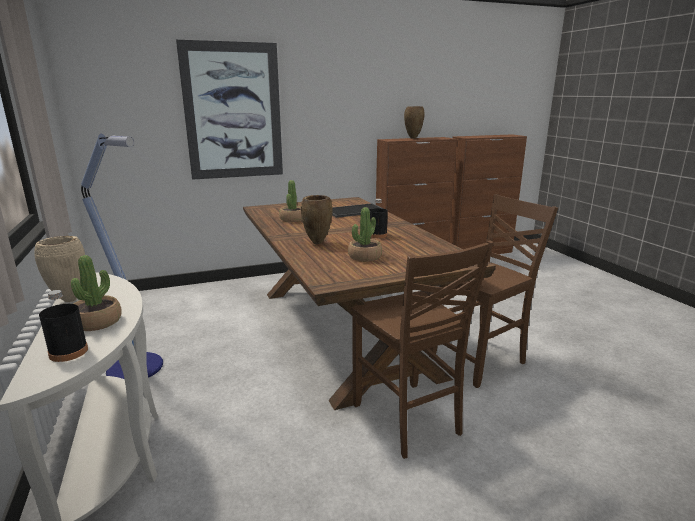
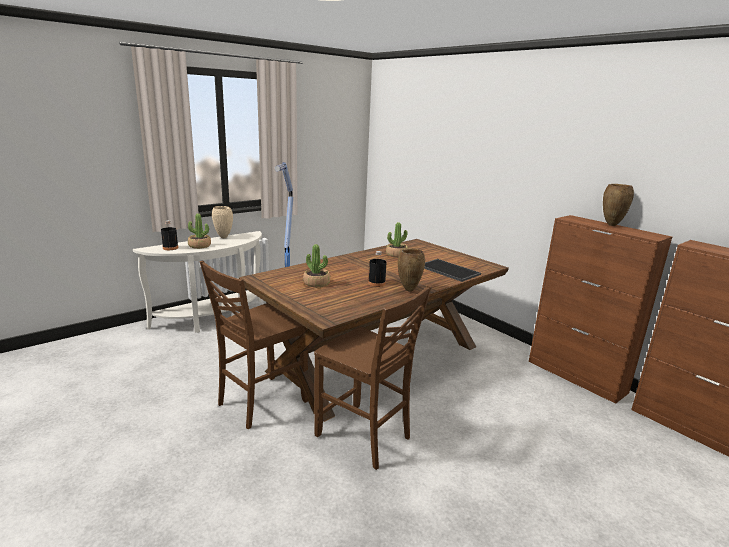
camera: 70 degrees right, 0 degrees up
(233, 112) = (450, 161): picture -> none
(317, 243) = (339, 267): brown vase -> brown vase (408, 290)

